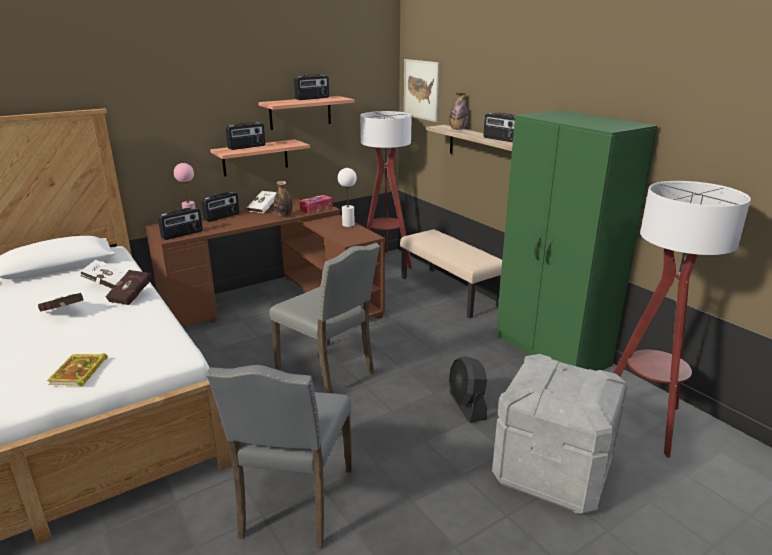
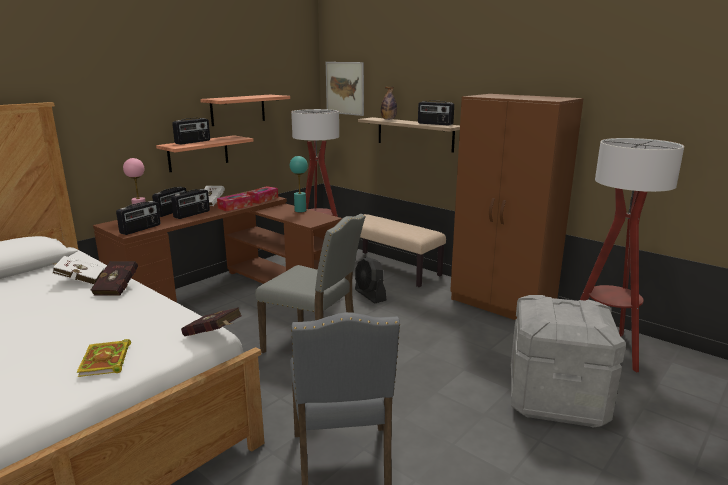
camera: 15 degrees left, 5 degrees down
(63, 314) = (48, 311): red book -> red book (214, 335)
(284, 216) = (235, 207): bottle -> tissue box
(312, 98) = (250, 96): radio -> radio (192, 214)
(348, 225) = (300, 210): white table lamp -> turquoise table lamp
(467, 406) = (456, 357): black fan -> black fan (370, 295)
(552, 351) = (502, 305): green wardrobe -> brown wardrobe

